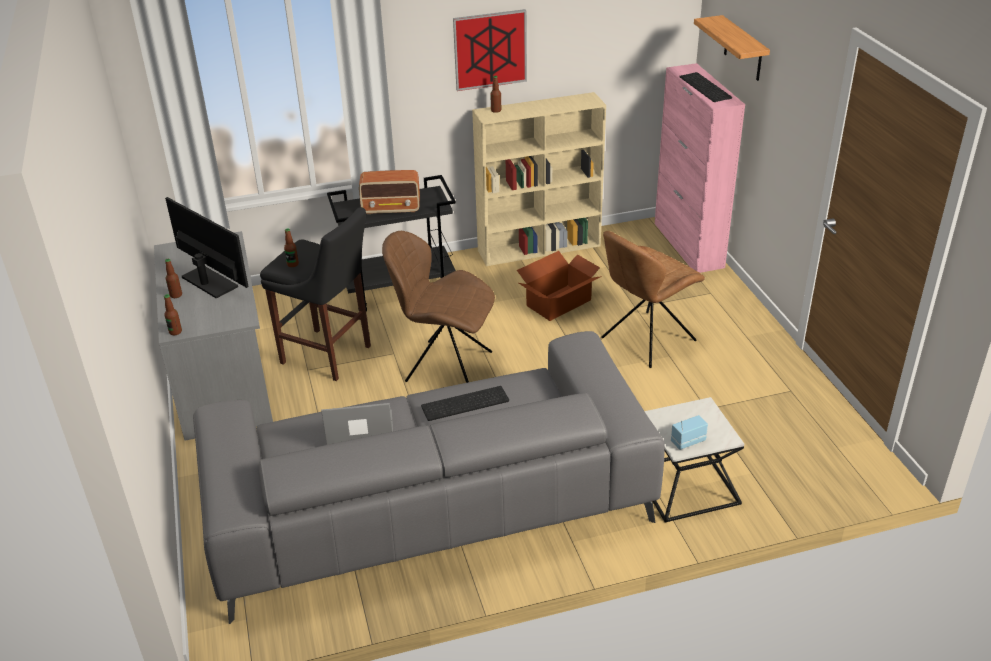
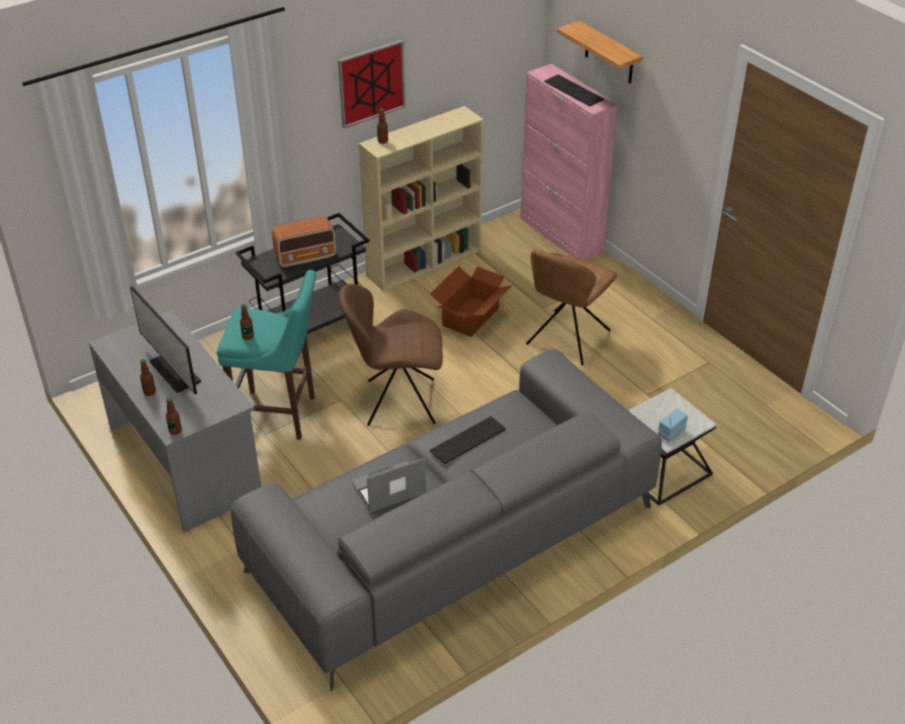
camera: 20 degrees left, 5 degrees up
(209, 282) = (175, 371): monitor -> monitor turned 150 degrees counterclockwise
(329, 356) = (279, 415): black stool -> turquoise stool

